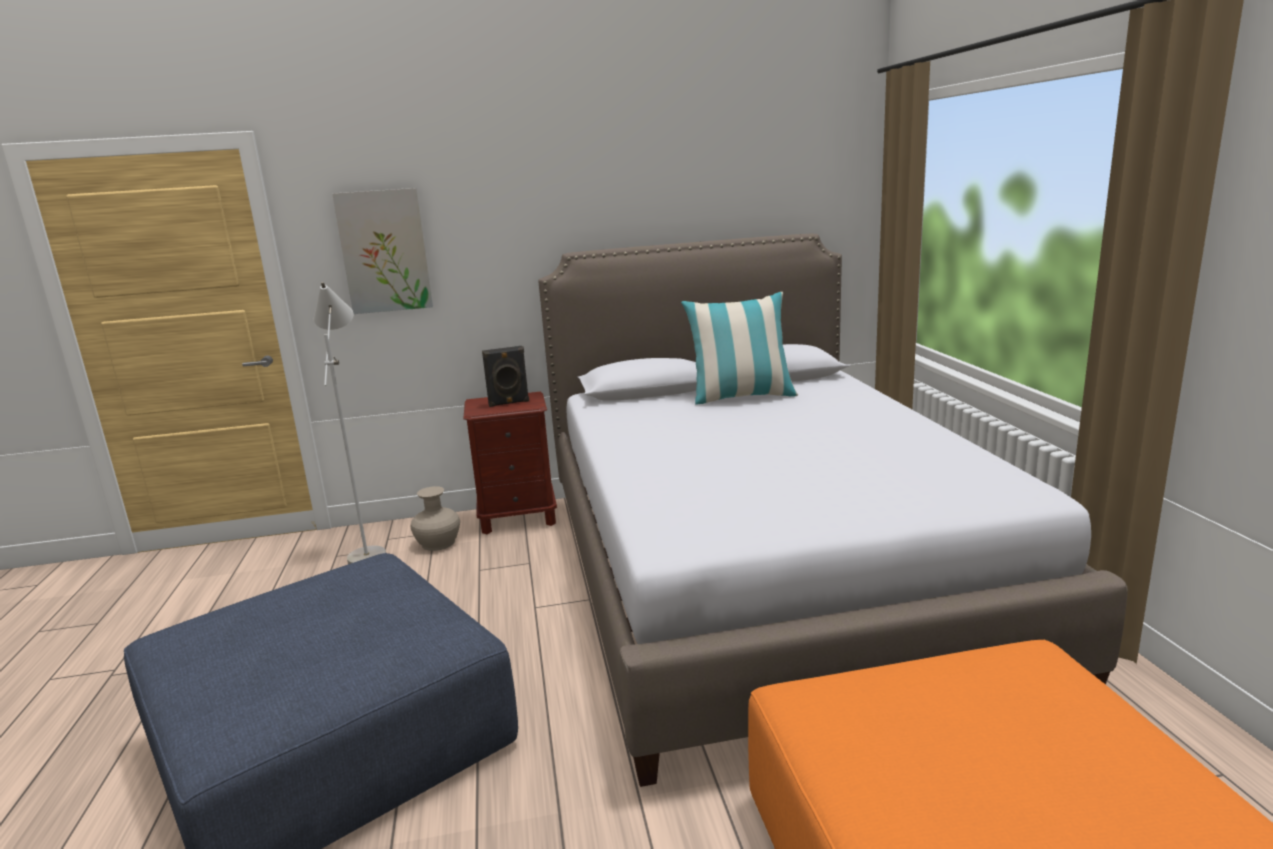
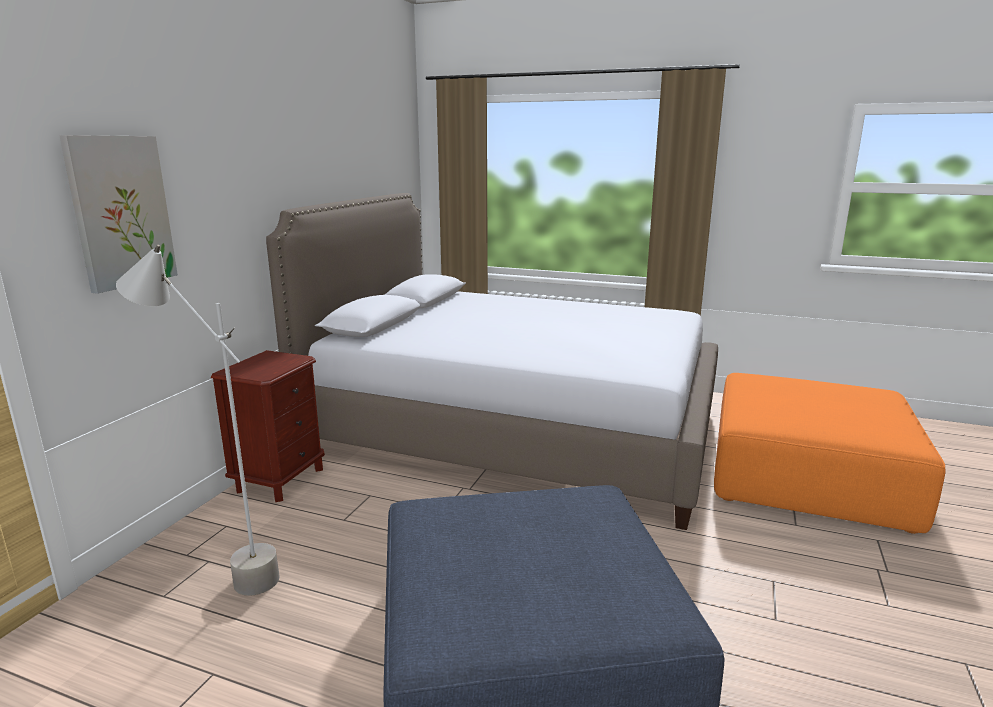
camera: 60 degrees left, 0 degrees up
(438, 543) = (253, 528): beige vase -> none
(509, 403) = (271, 363): black speaker -> none
(741, 397) = (445, 313): pillow -> none

